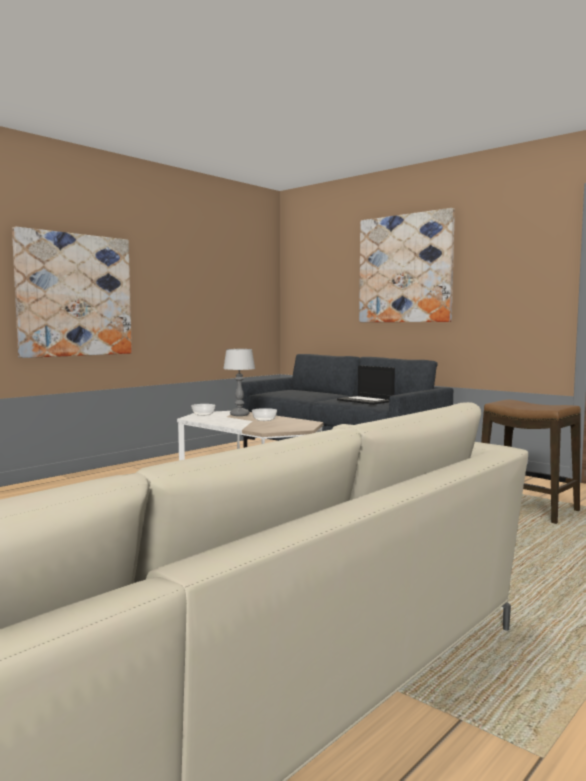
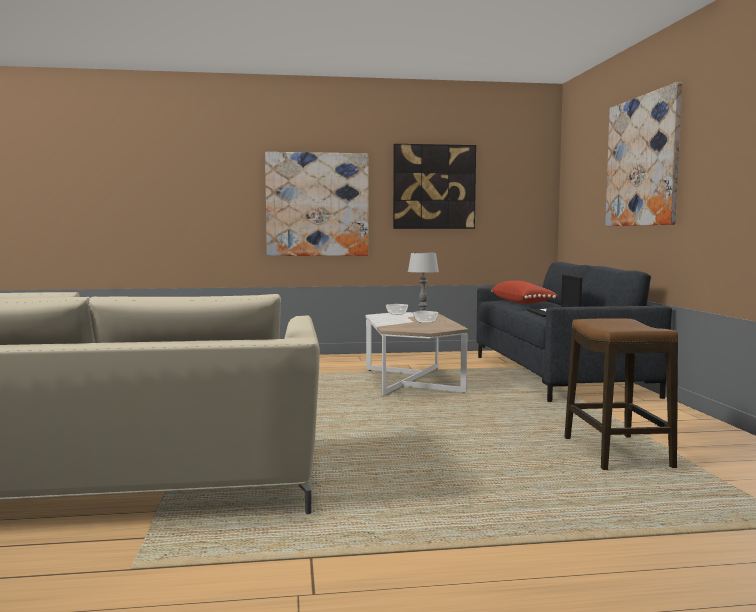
camera: 40 degrees right, 0 degrees up
(187, 280) = (434, 187): none -> picture
(299, 393) = (522, 303): none -> red pillow

